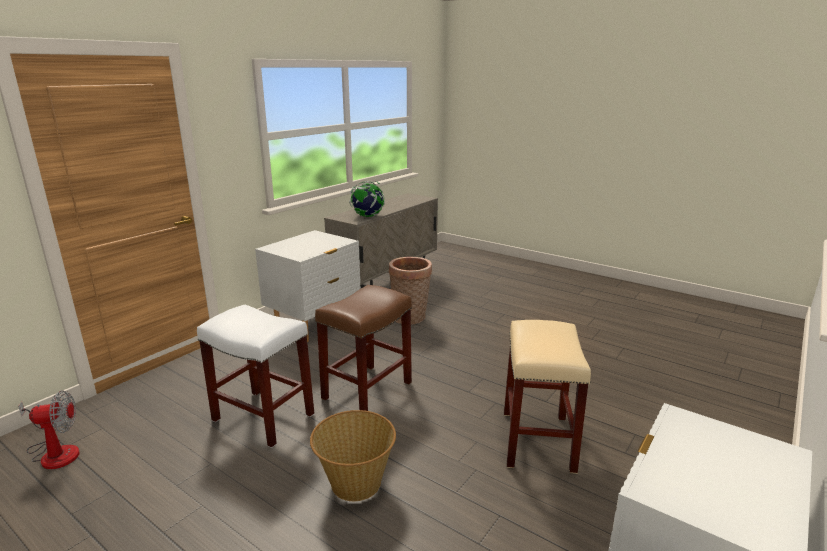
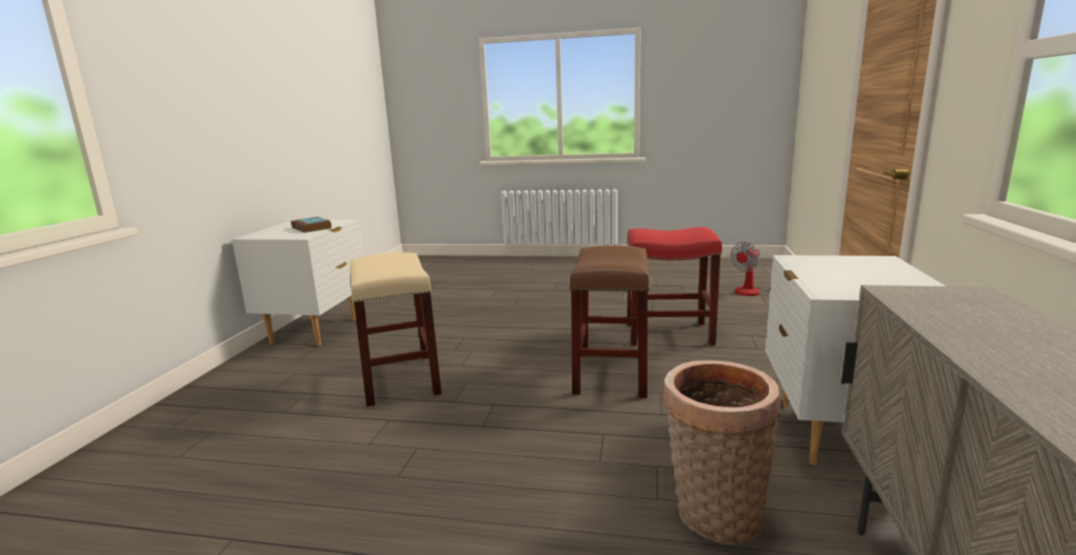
camera: 155 degrees right, 5 degrees down
(264, 417) = (667, 334): white stool -> red stool
(355, 483) = (541, 325): basket -> none
(367, 216) = (929, 311): globe -> none
(692, 460) = (312, 228): none -> book

